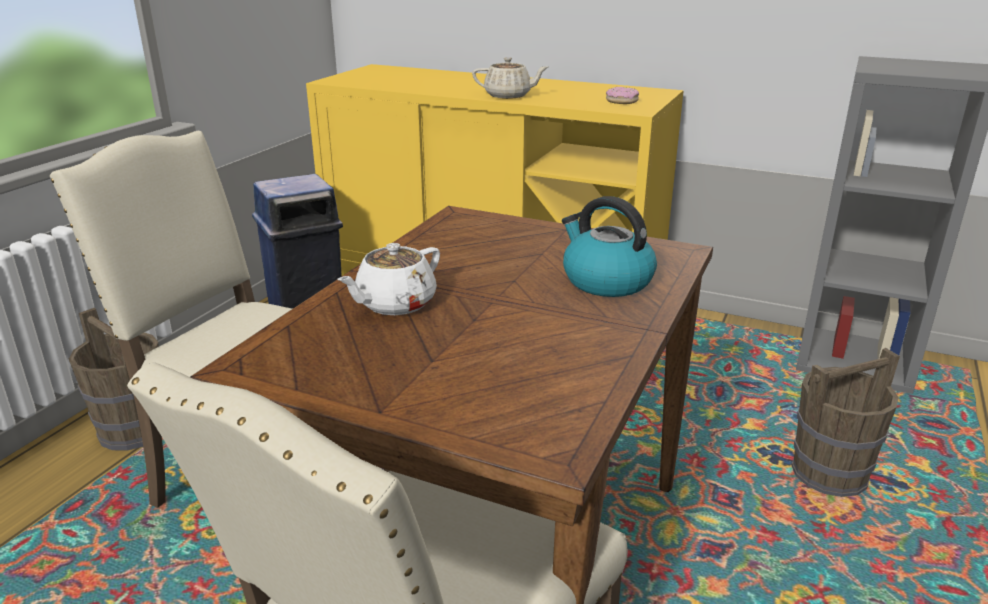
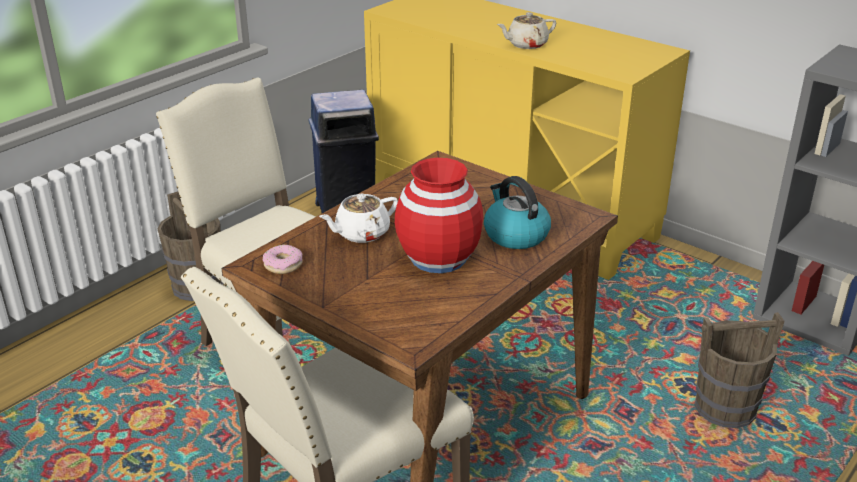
camera: 15 degrees right, 5 degrees up
(509, 96) = (526, 44): beige teapot -> beige teapot turned 135 degrees clockwise
(522, 321) = (438, 258): none -> red vase
(622, 101) = (620, 61): donut -> donut (283, 265)

